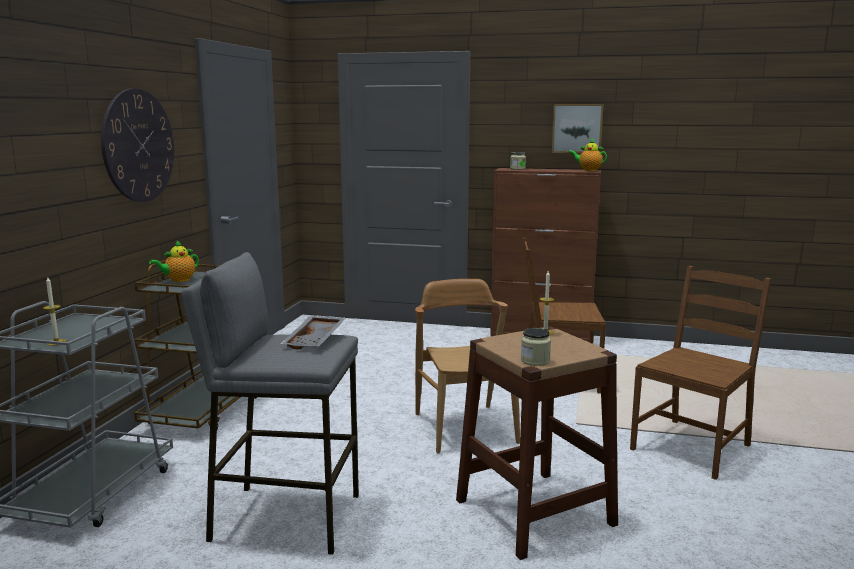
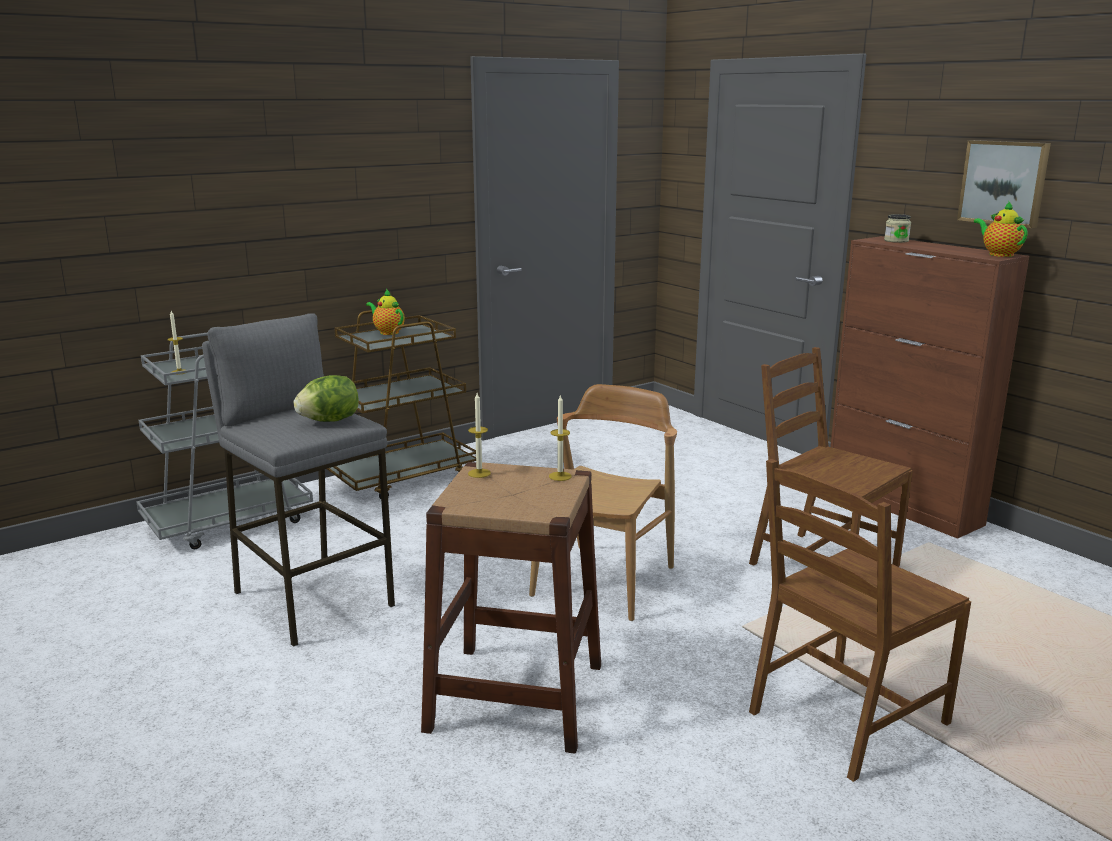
camera: 40 degrees right, 5 degrees up
(138, 145) = (362, 183): wall clock -> none
(178, 280) = (387, 332): teapot -> teapot turned 45 degrees clockwise
(316, 340) = (329, 421): grey tray -> lettuce
(498, 343) = (479, 473): none -> candle
(535, 361) = (460, 502): jar -> none
(691, 447) = (846, 718): brown chair -> brown chair turned 150 degrees clockwise

